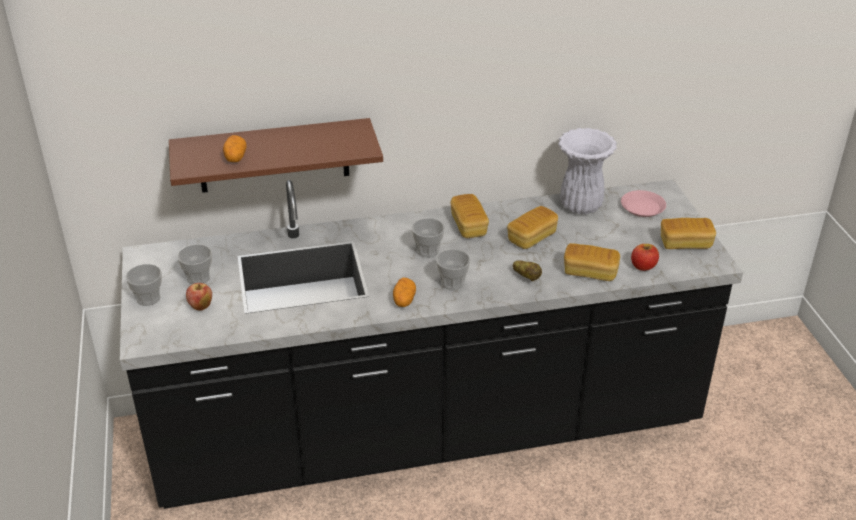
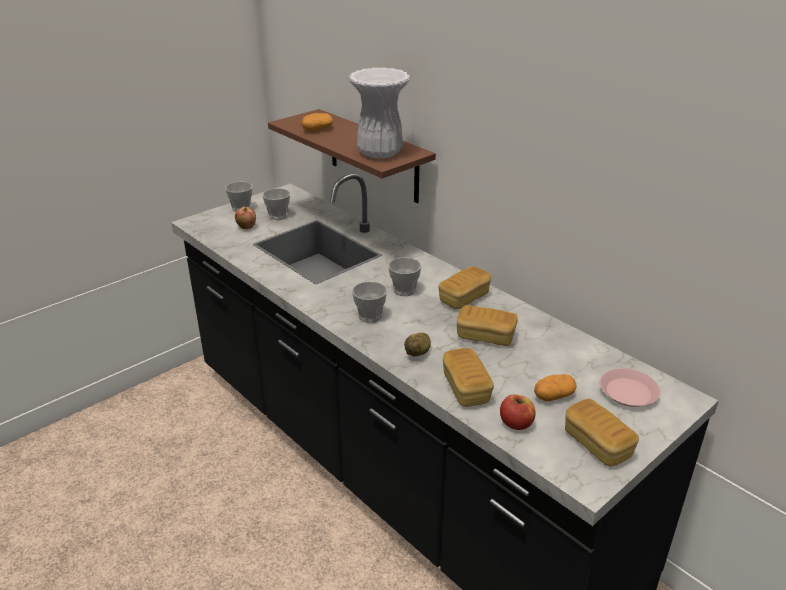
camera: 60 degrees right, 5 degrees down
(404, 300) = (324, 300): potato -> potato (553, 396)
(581, 205) = (576, 350): white vase -> white vase (381, 154)

